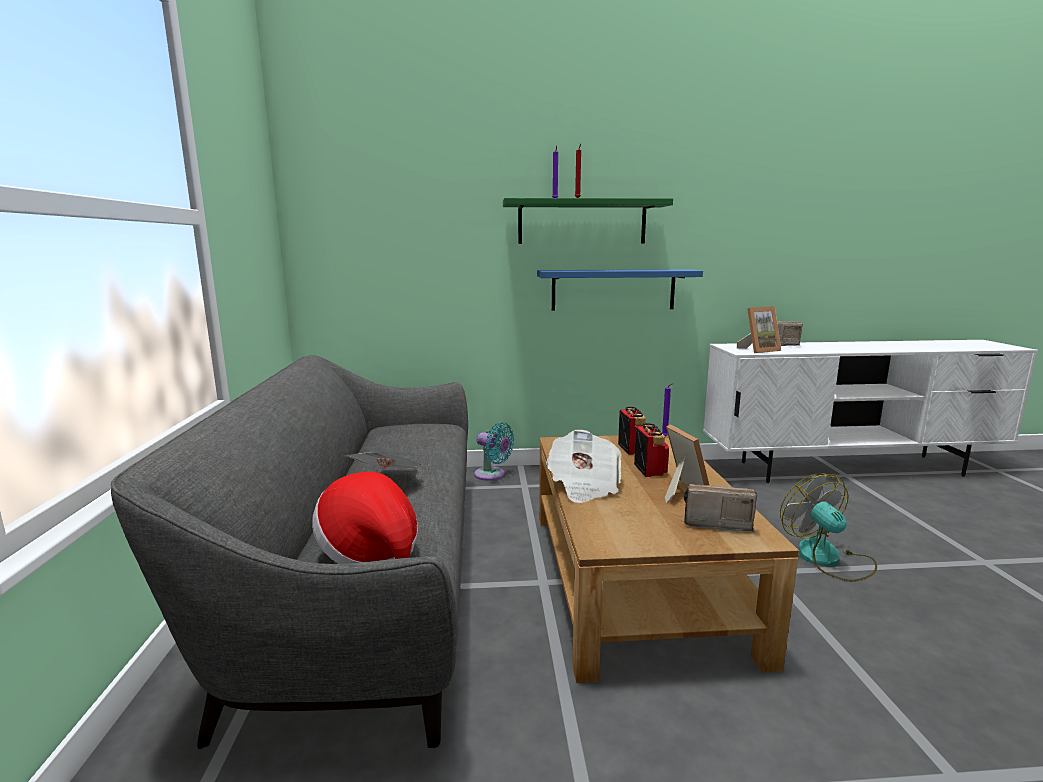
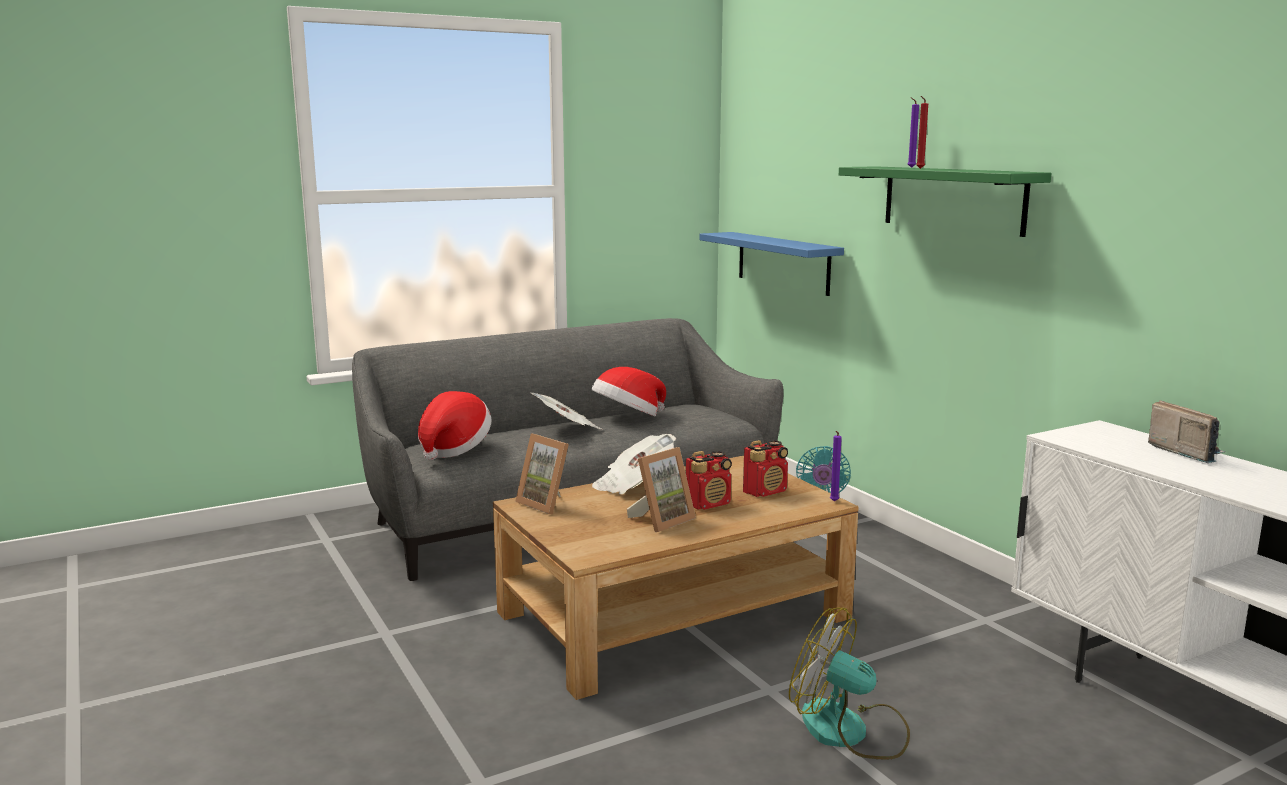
camera: 65 degrees right, 0 degrees up
(390, 452) = (627, 417): none -> hat
(613, 289) = (983, 301): blue shelf -> blue shelf (783, 262)
(714, 523) = (601, 537): radio -> none
(758, 350) = (1096, 443): picture frame -> picture frame (547, 503)
(828, 559) = (849, 731): fan -> fan turned 105 degrees counterclockwise

